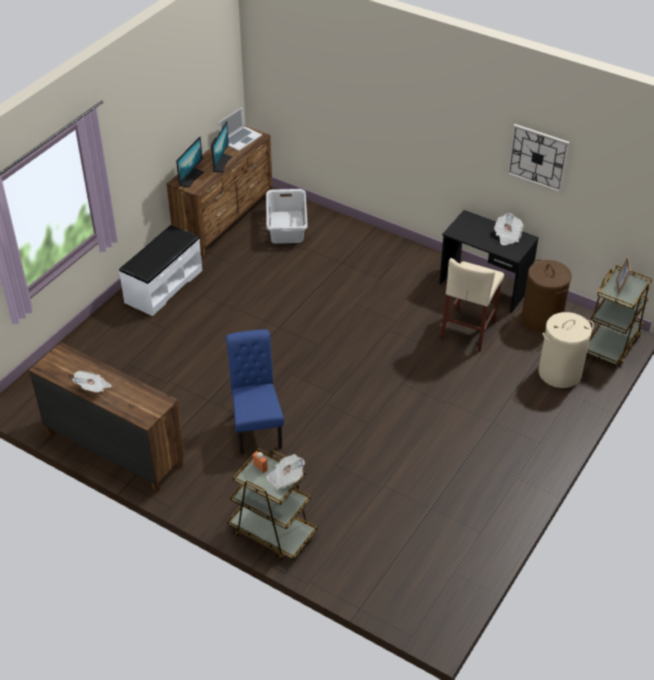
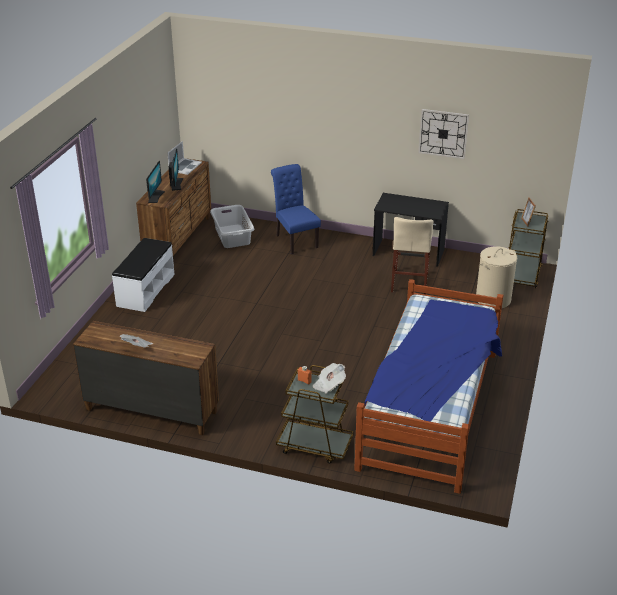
camera: 15 degrees left, 10 degrees down
(256, 427) = (268, 374): blue chair -> blue chair (295, 240)
(423, 511) = (431, 408): none -> bed
(507, 236) = (424, 204): newspaper -> none
(542, 319) = (462, 267): brown laundry basket -> none

